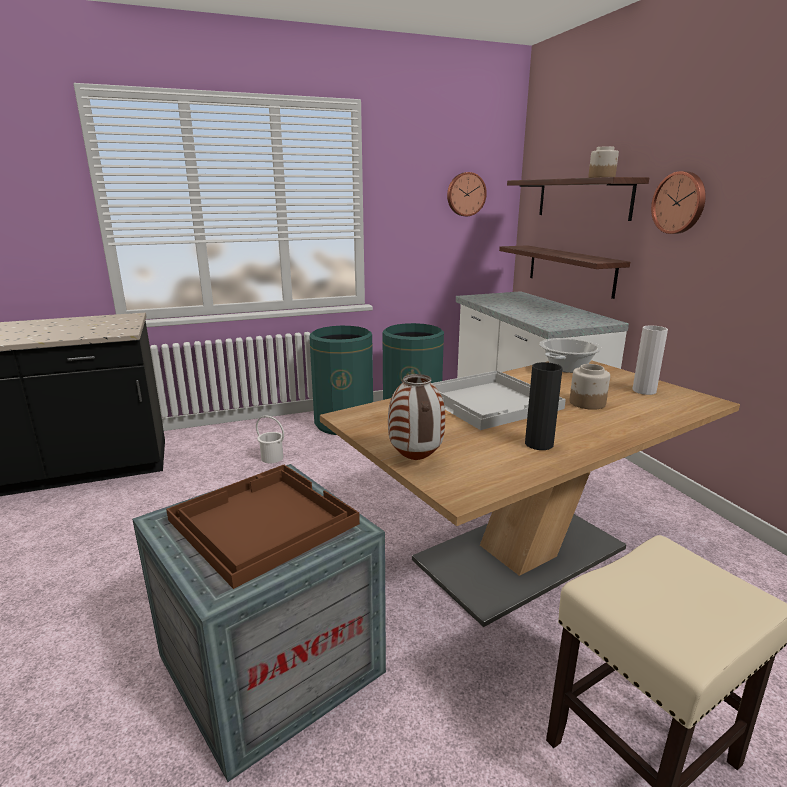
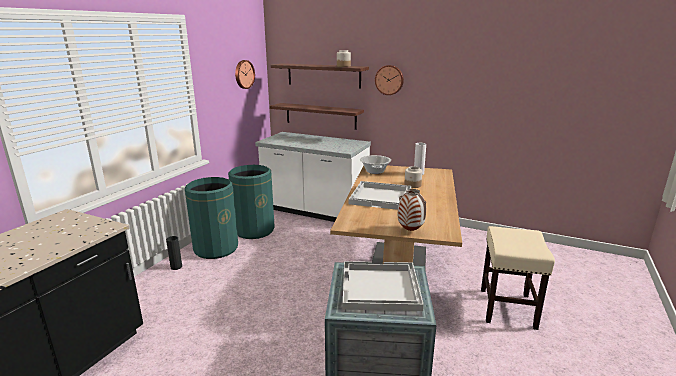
camera: 45 degrees left, 0 degrees up
(261, 522) = (379, 287): brown tray -> white tray
(272, 458) = (205, 287): white bucket -> none
(539, 444) = (431, 207): black vase -> black vase (176, 267)

